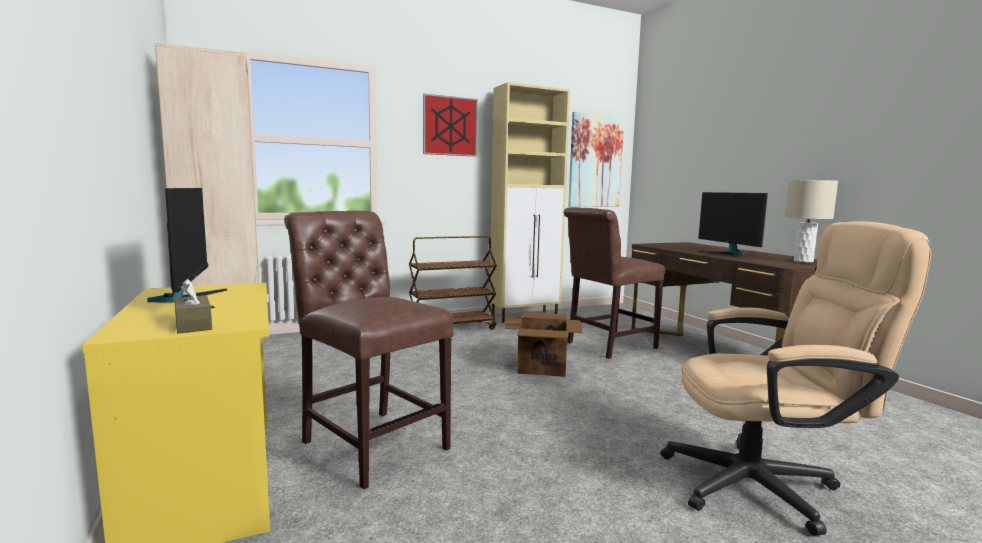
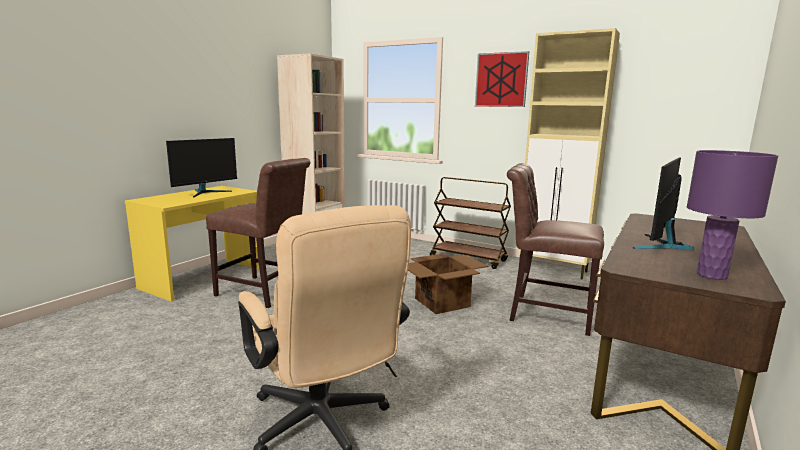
camera: 55 degrees right, 5 degrees up
(193, 325) = (161, 201): brown tissue box -> none
(371, 442) = (264, 292): brown chair -> brown chair turned 105 degrees clockwise
(595, 161) = (684, 107): picture -> none
(803, 261) = (711, 275): beige table lamp -> purple table lamp

